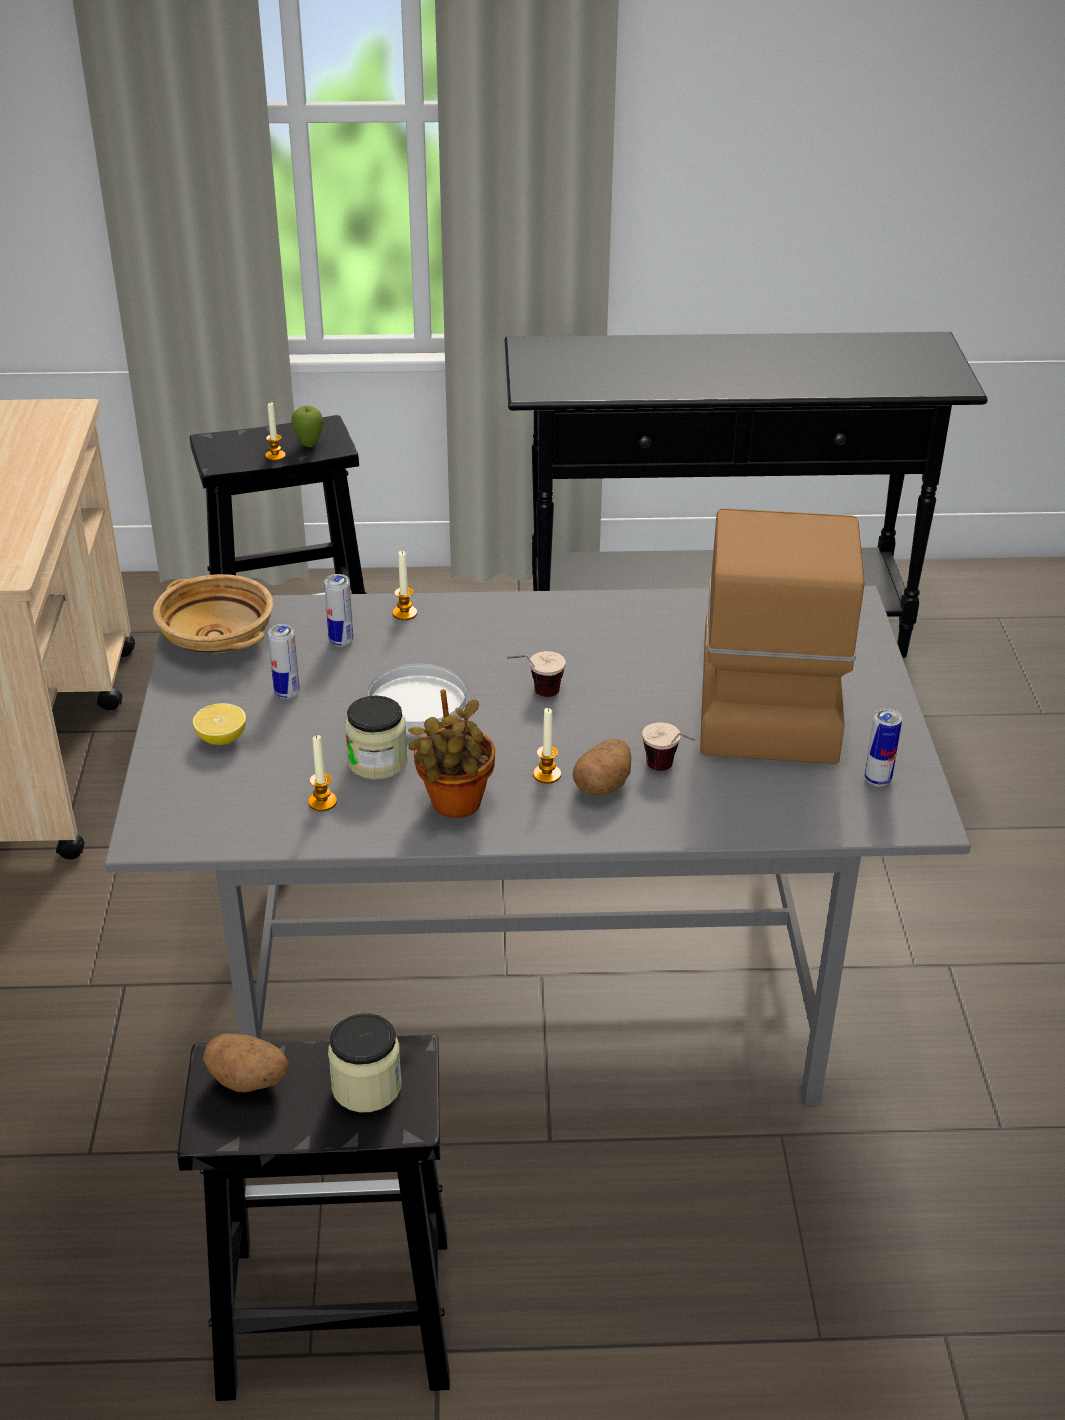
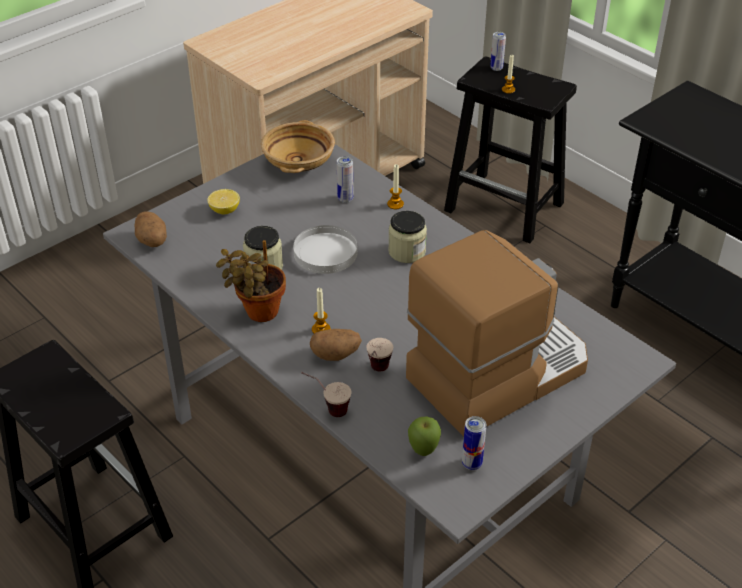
camera: 50 degrees right, 5 degrees up
(249, 1080) = (45, 370): potato -> potato (152, 241)
(287, 693) = (283, 208): can -> can (496, 68)
(309, 445) = (533, 93): apple -> apple (423, 451)
(322, 802) = (213, 268): candle -> none
(366, 1086) = (75, 411): jar -> jar (407, 251)
(534, 695) = (382, 287): cup -> cup (326, 408)

